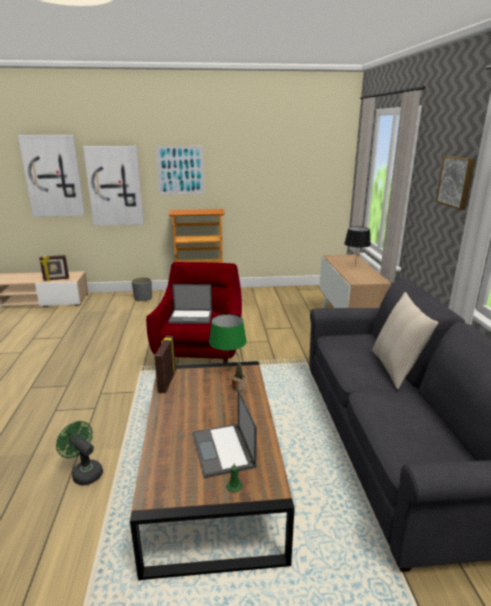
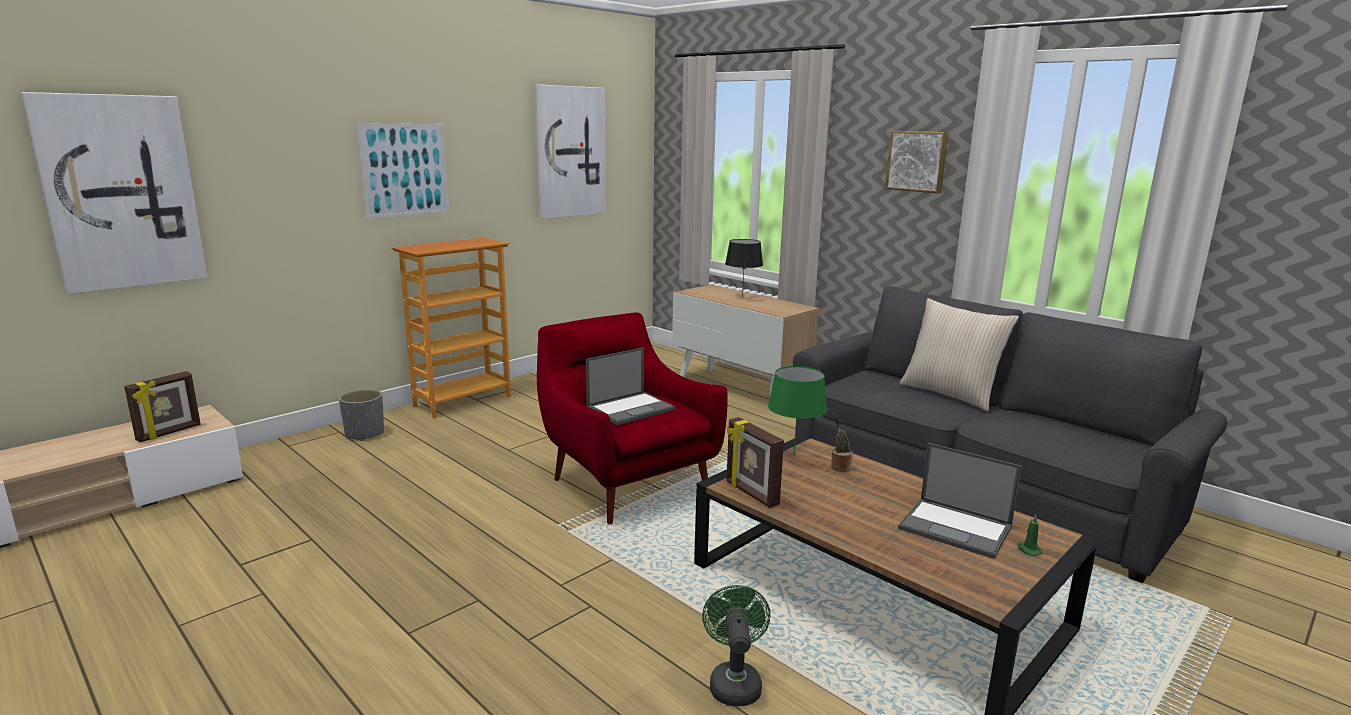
camera: 40 degrees left, 5 degrees down
(84, 472) = (734, 682): green fan -> green fan turned 90 degrees clockwise
(114, 186) = (274, 207): picture -> picture (570, 152)

